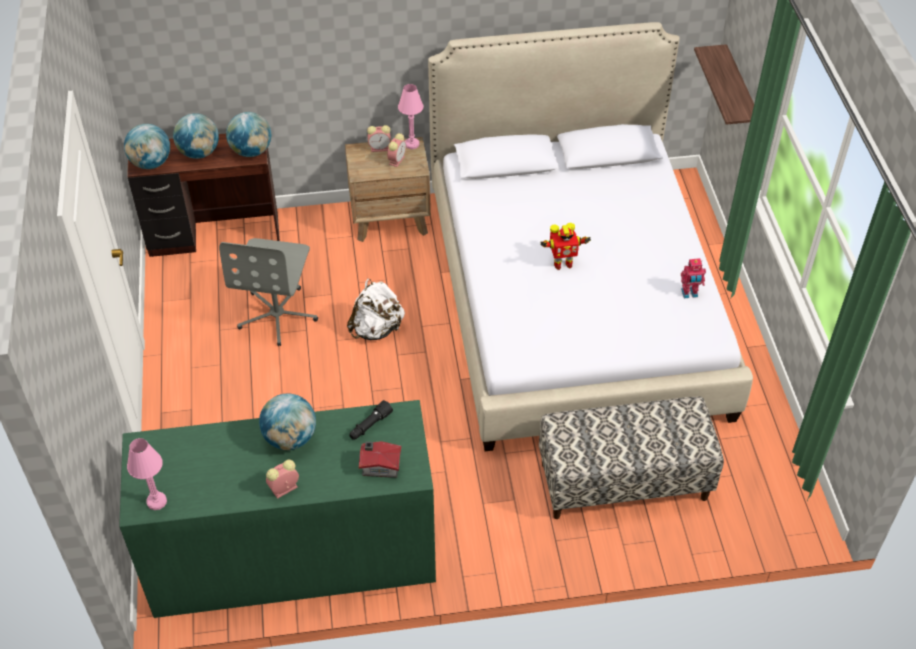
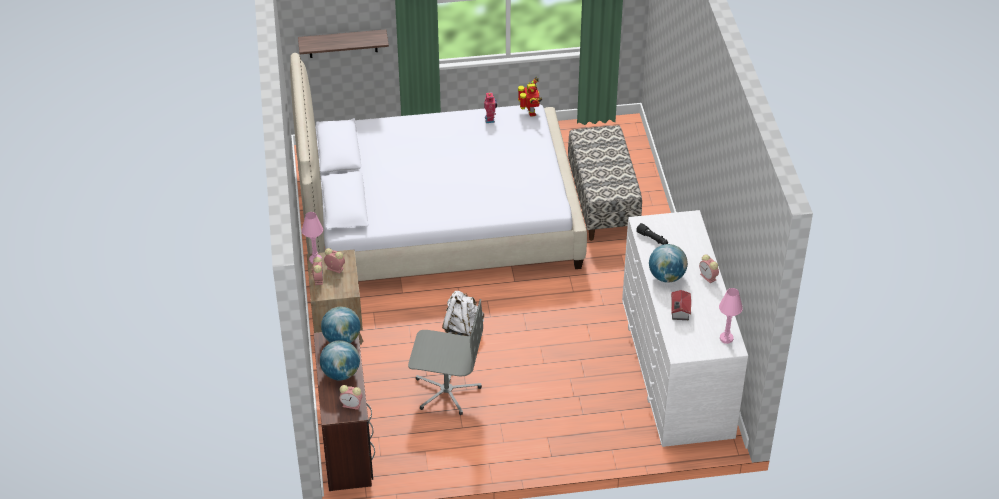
camera: 90 degrees left, 5 degrees down
(151, 163) = (352, 405): globe -> alarm clock
(292, 555) = (676, 367): green dresser -> white dresser
(380, 466) = (685, 233): toy house -> toy house (679, 312)
(562, 263) = (460, 177): toy robot -> toy robot (530, 112)

